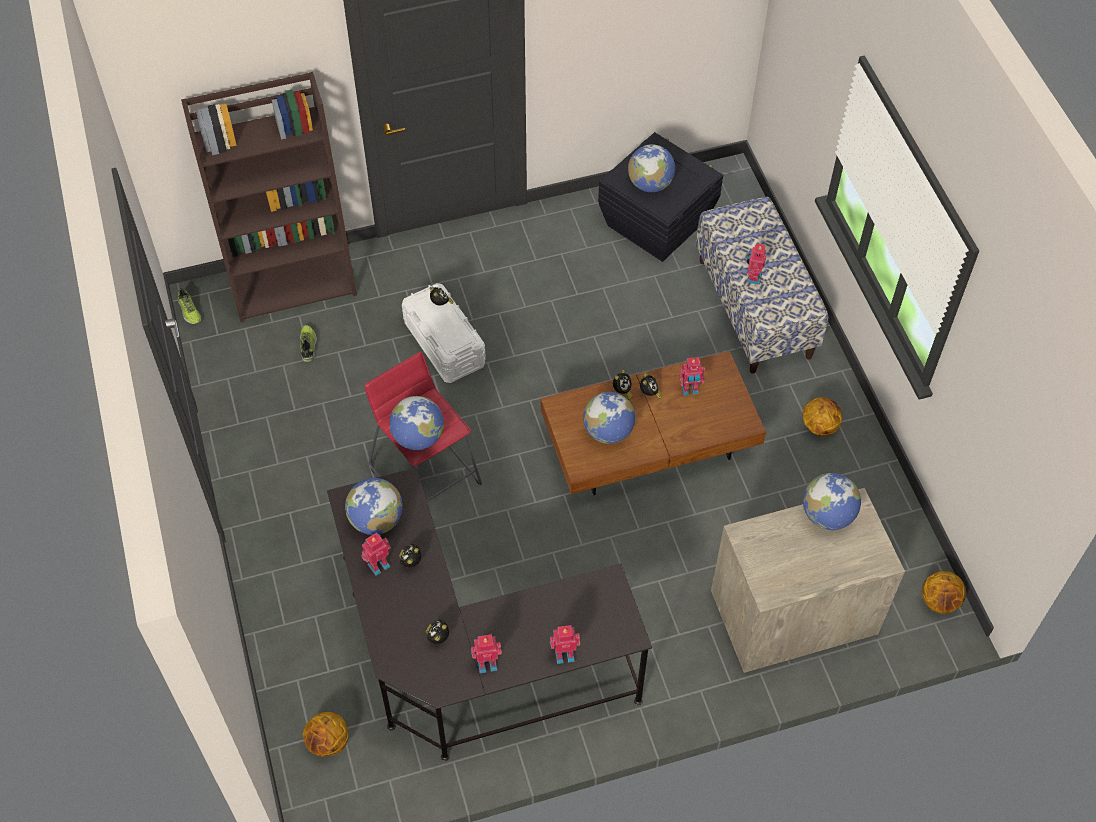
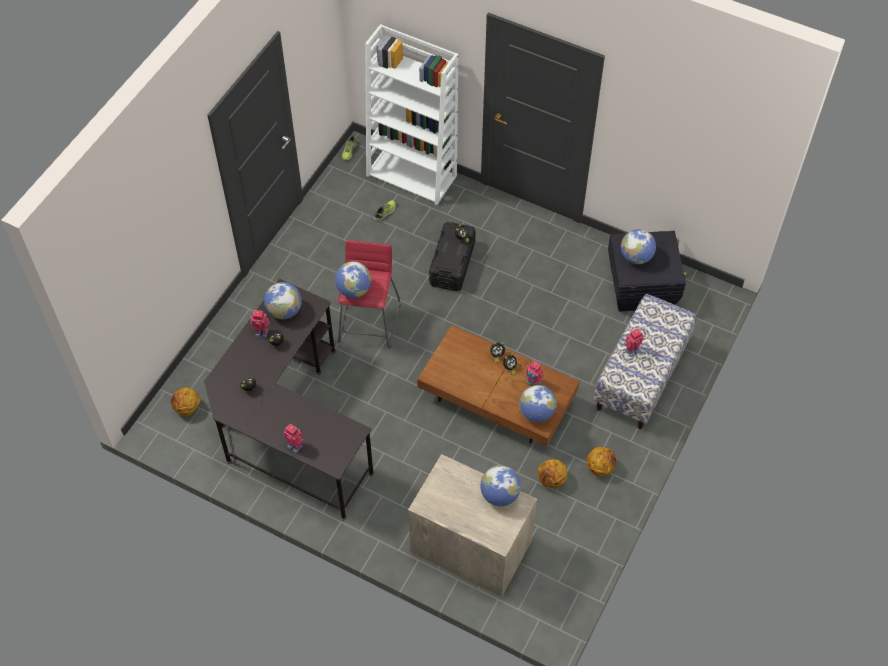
camera: 45 degrees right, 0 degrees up
(293, 284) = (412, 175): brown bookcase -> white bookcase
(444, 343) = (452, 264): white storage box -> black storage box
(487, 663) = (257, 418): toy robot -> none
(608, 431) = (465, 369): globe -> globe (536, 413)
(940, 602) = (555, 612): basketball -> basketball (551, 480)

